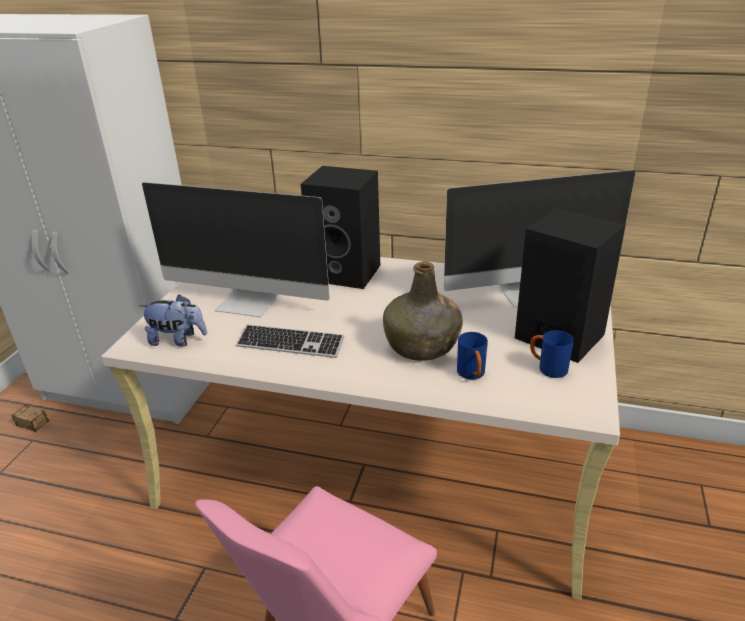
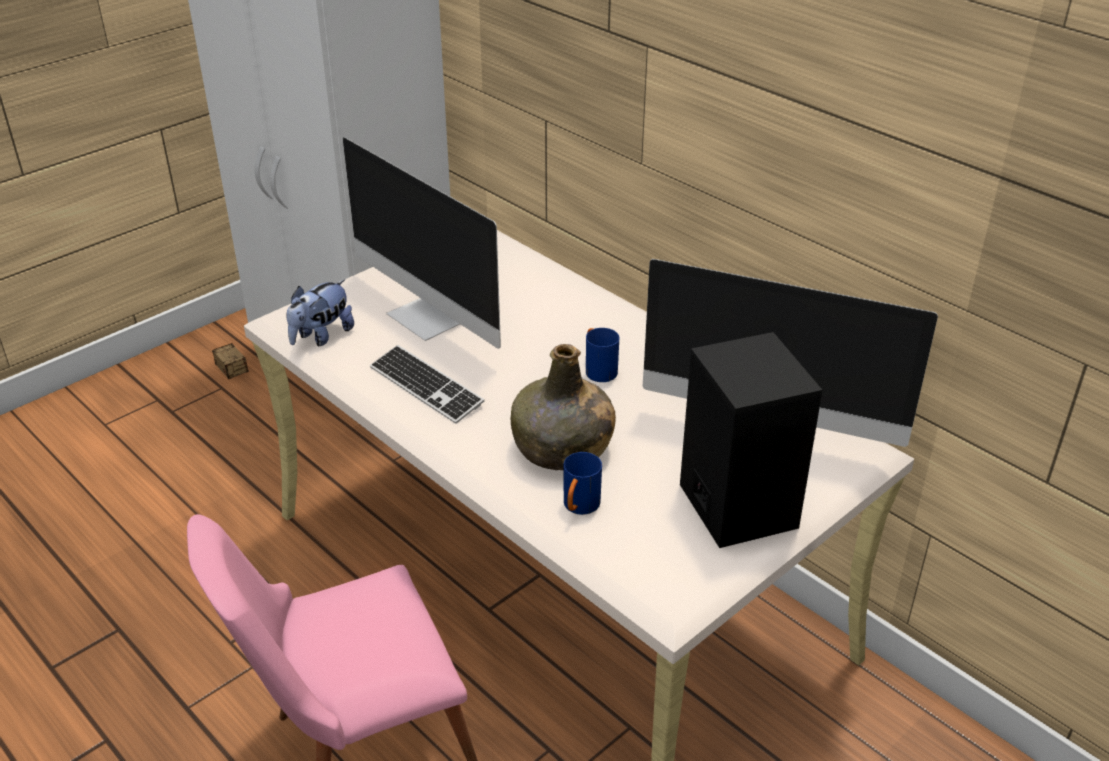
camera: 30 degrees right, 5 degrees up
(178, 340) = (321, 336): plush toy -> plush toy turned 90 degrees clockwise
(347, 272) = (576, 317): black speaker -> none
(547, 368) = (674, 538): blue mug -> blue mug (598, 370)

